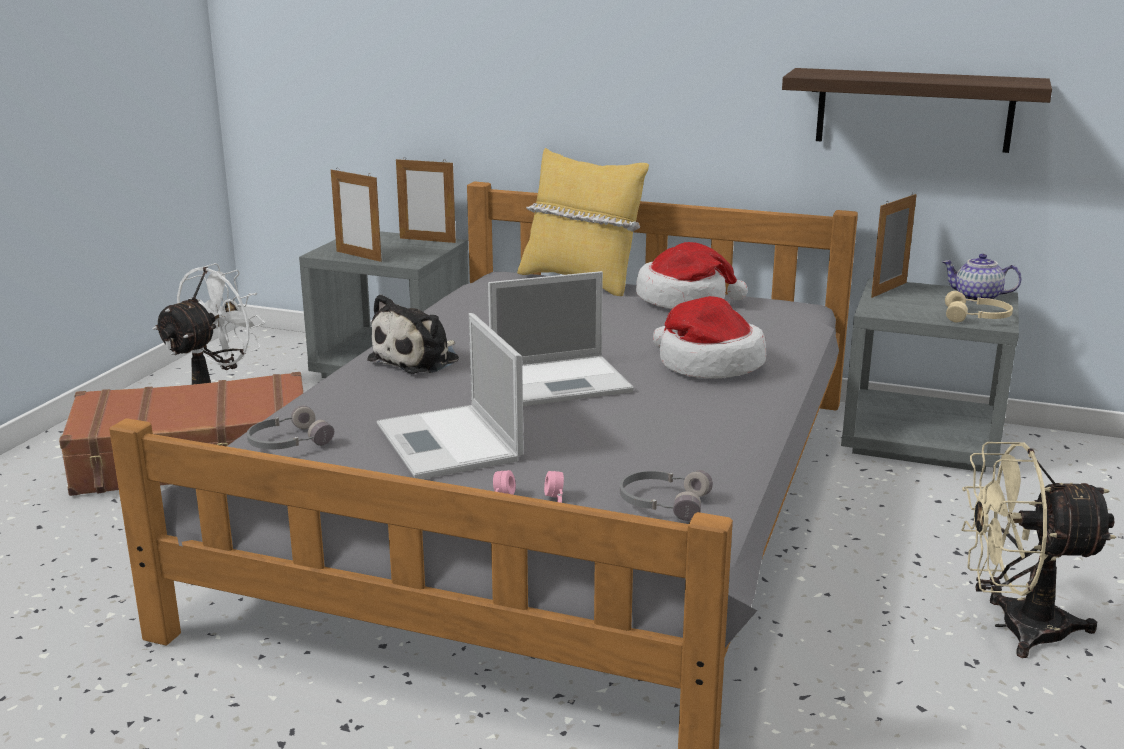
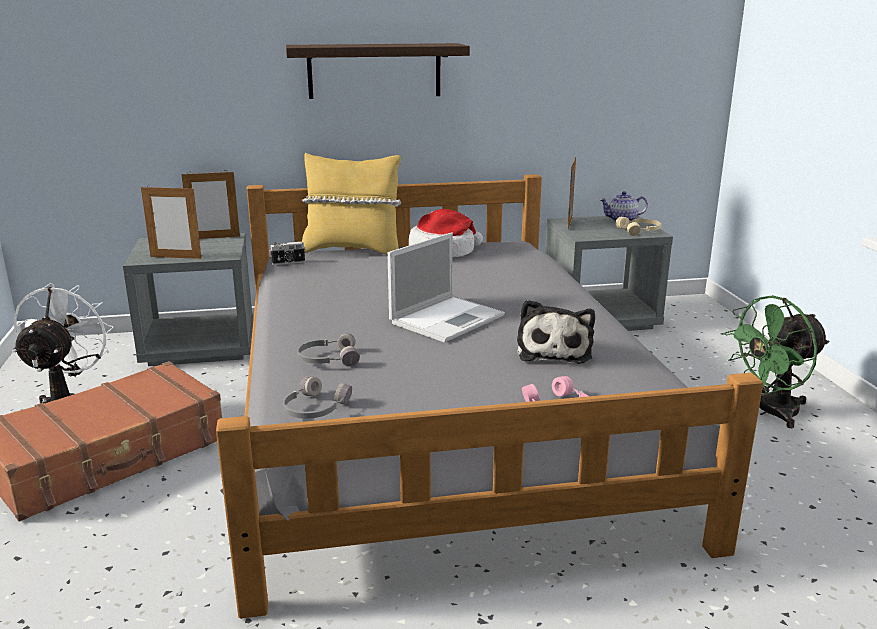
camera: 30 degrees left, 0 degrees up
(418, 359) = (322, 325): plush toy -> plush toy (554, 350)
(450, 444) = (438, 379): laptop -> none
(485, 283) = (288, 263): none -> camera
(663, 503) = (630, 381): grey headphones -> grey headphones (328, 359)
(708, 364) = (521, 288): hat -> none
(914, 110) = (568, 102): shelf -> shelf (374, 71)
(1015, 628) = (769, 412): beige fan -> green fan

